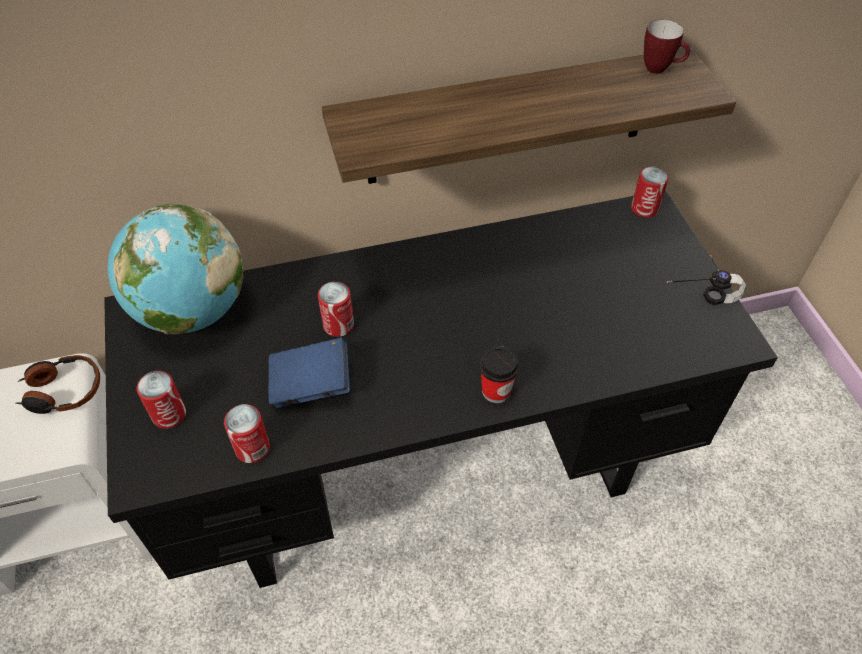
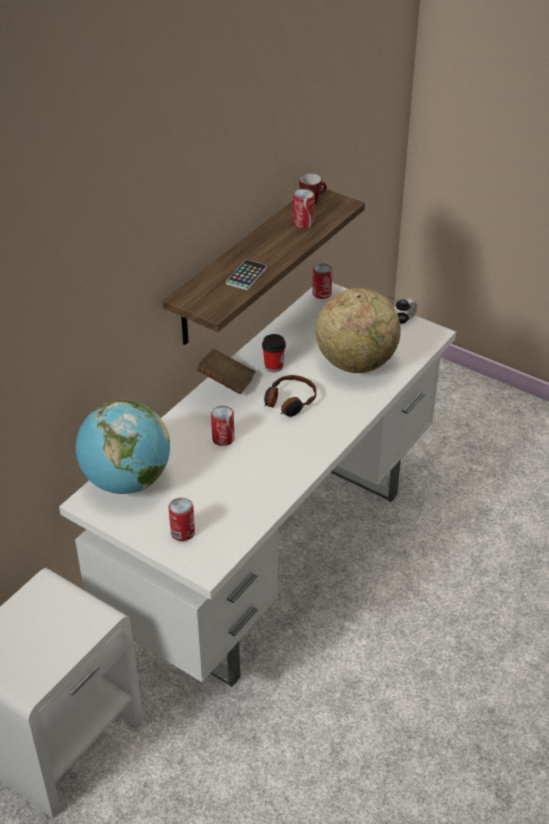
camera: 40 degrees left, 10 degrees down
(63, 391) = (60, 593): headphones -> headphones (289, 402)
(252, 448) = (249, 517): can -> can (303, 223)
(311, 385) = (244, 473): blue book -> none
(418, 257) = (226, 382): none -> brown book
(431, 474) = (273, 557): black desk -> white desk
(456, 125) = (246, 275): none -> phone
(496, 391) = (342, 420): cup -> cup (273, 366)
(594, 322) = (356, 363): none -> globe

